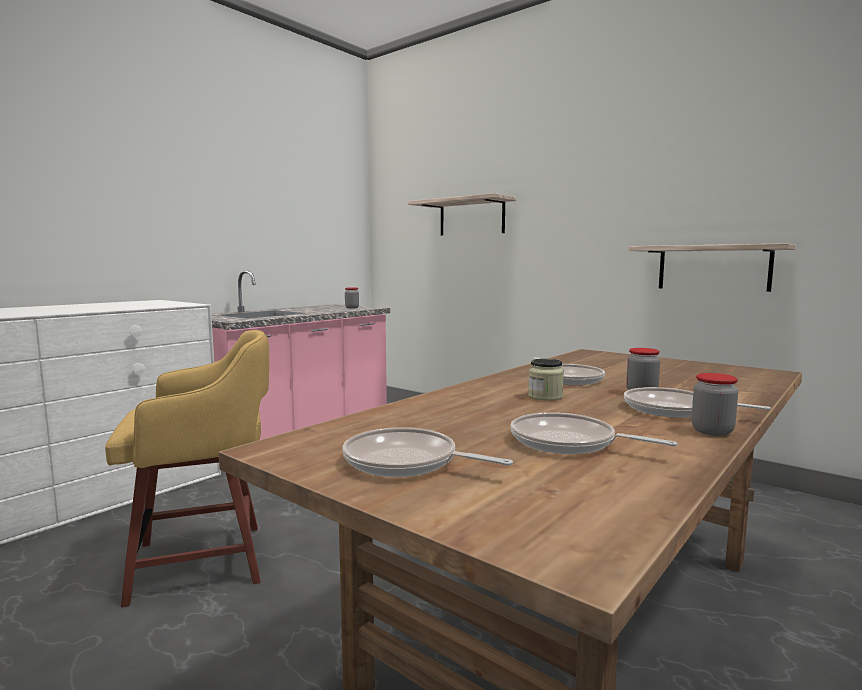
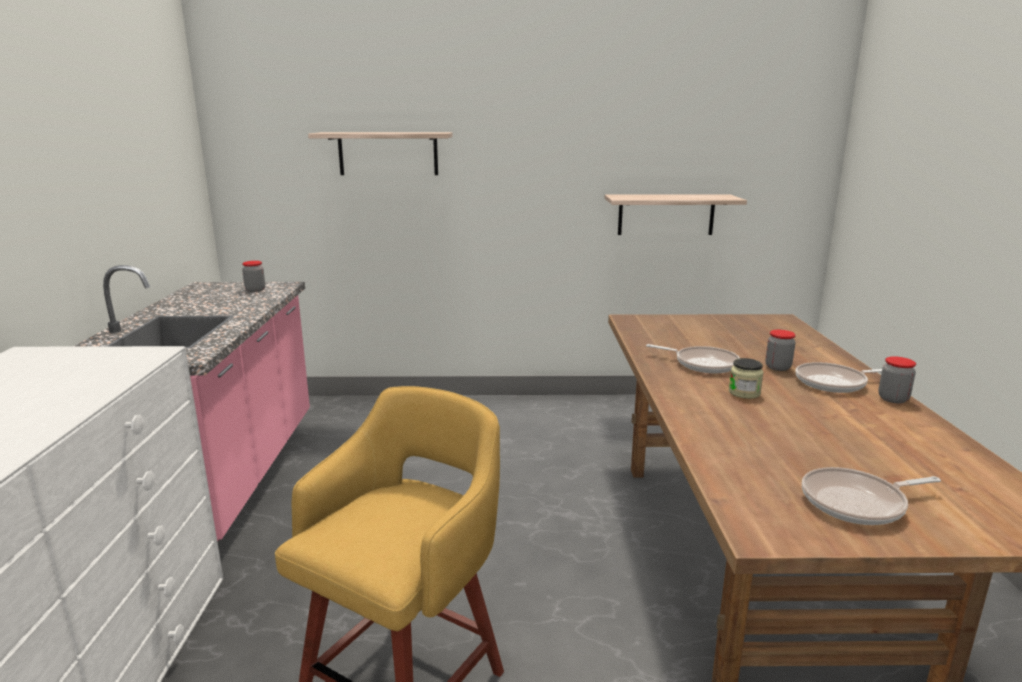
camera: 40 degrees left, 10 degrees up
(568, 443) = (871, 441): frying pan -> none

